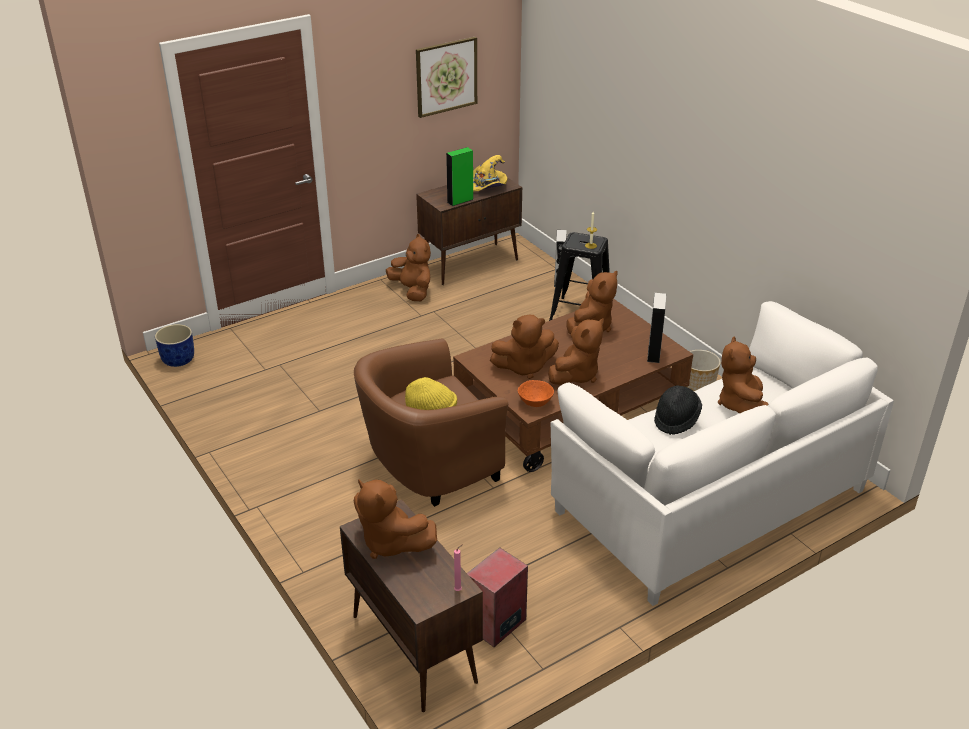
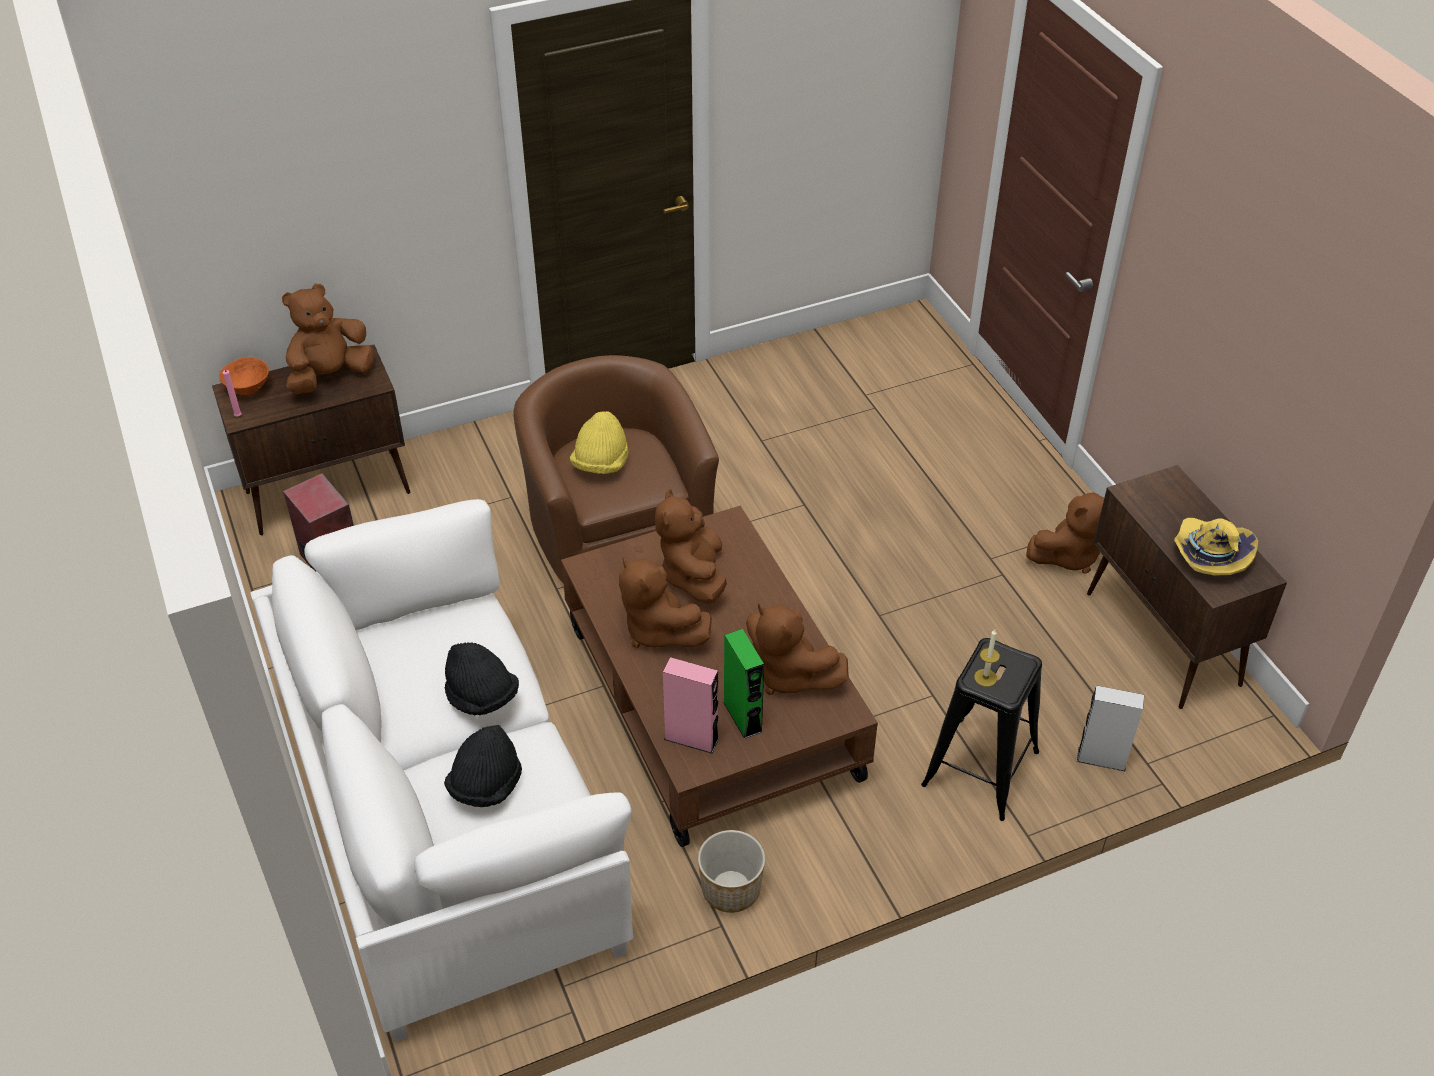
camera: 100 degrees right, 10 degrees up
(178, 359) = (900, 322): blue planter -> none
(446, 76) = (1284, 349): picture -> none
(460, 201) = (1148, 516): green speaker -> green speaker (742, 717)
(535, 403) = (603, 574): orange bowl -> orange bowl (248, 389)
(653, 353) = (691, 739): grey speaker -> pink speaker
(741, 405) = (486, 785): brown plush toy -> black hat

